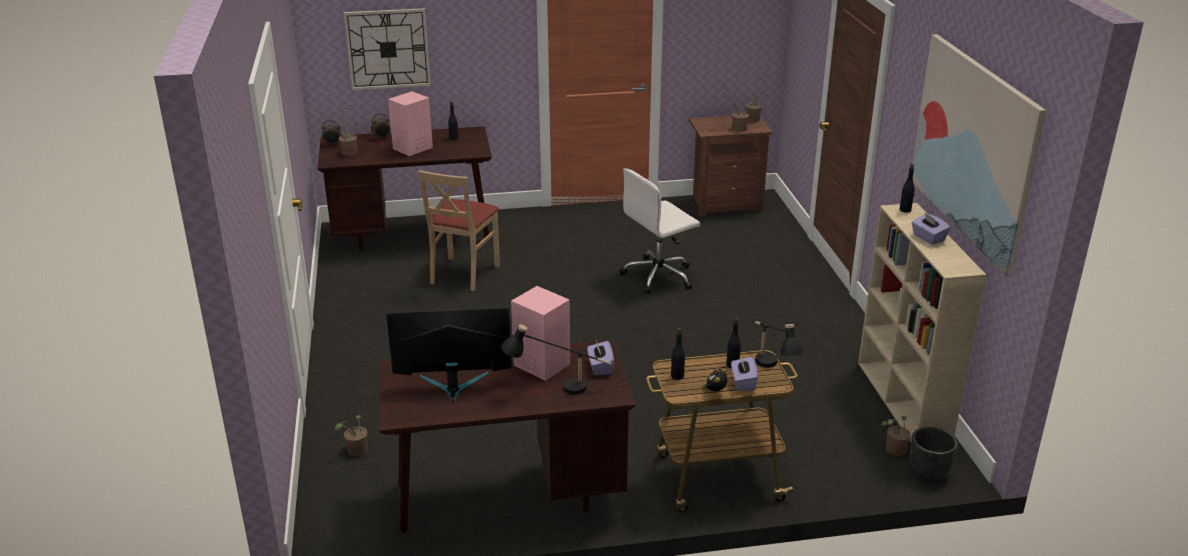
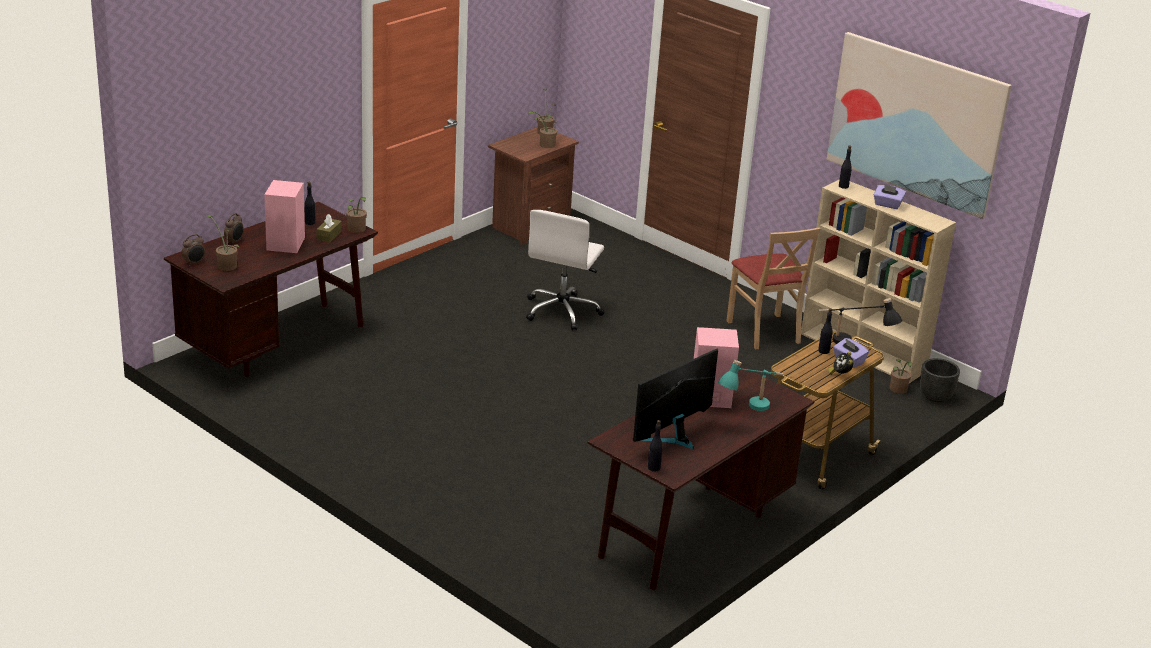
camera: 40 degrees left, 0 degrees up
(355, 451) = (525, 549): potted plant -> potted plant (356, 229)
(388, 49) = (229, 137): wall clock -> none
(452, 150) = (329, 235): none -> brown tissue box
(463, 273) = (386, 365): beige chair -> beige chair (764, 331)
(557, 389) = (749, 411): black table lamp -> turquoise table lamp
(600, 367) = (752, 384): purple tissue box -> none
(677, 376) = (800, 373): black bottle -> black bottle (653, 468)

